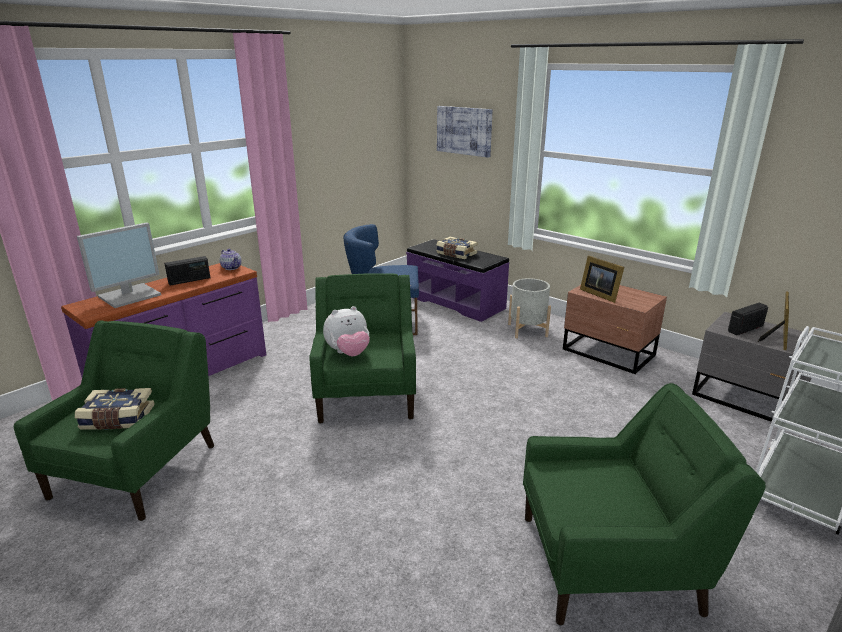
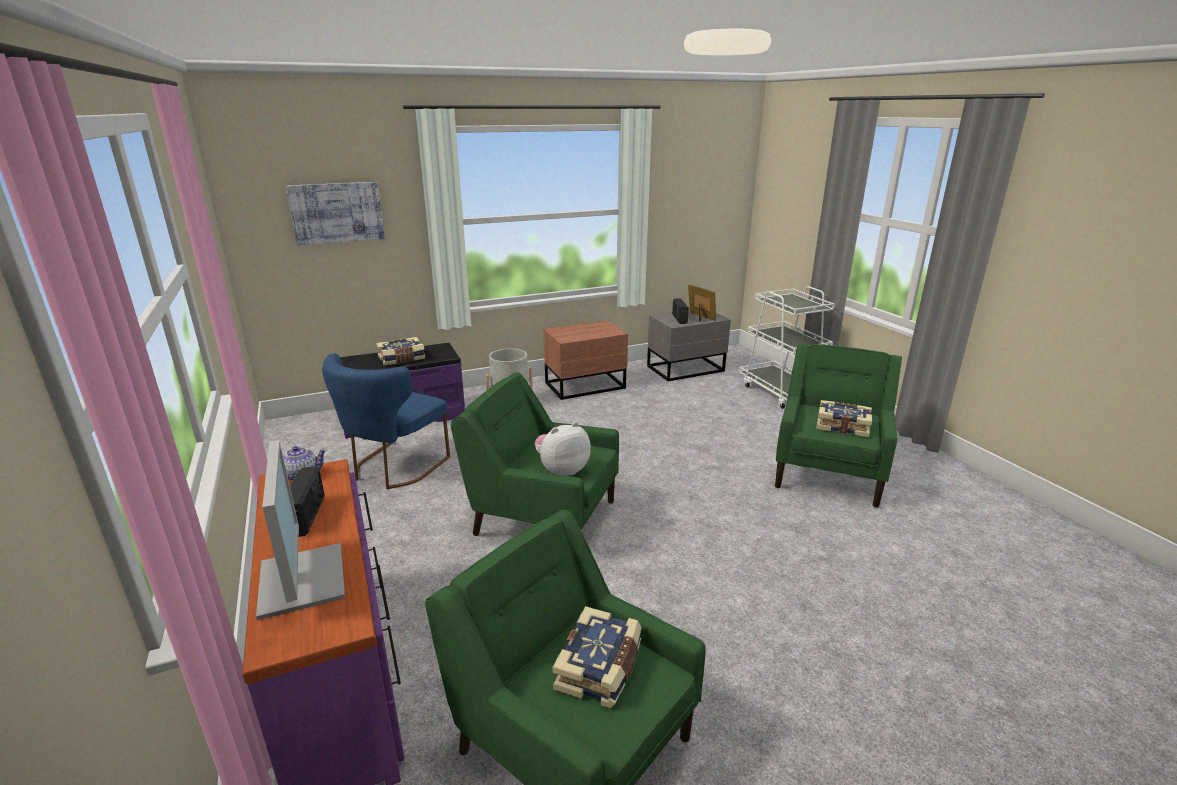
camera: 65 degrees left, 0 degrees up
(348, 353) = (562, 471): plush toy -> plush toy turned 120 degrees counterclockwise
(595, 499) = (842, 426): none -> book
(599, 294) = (578, 336): picture frame -> none

